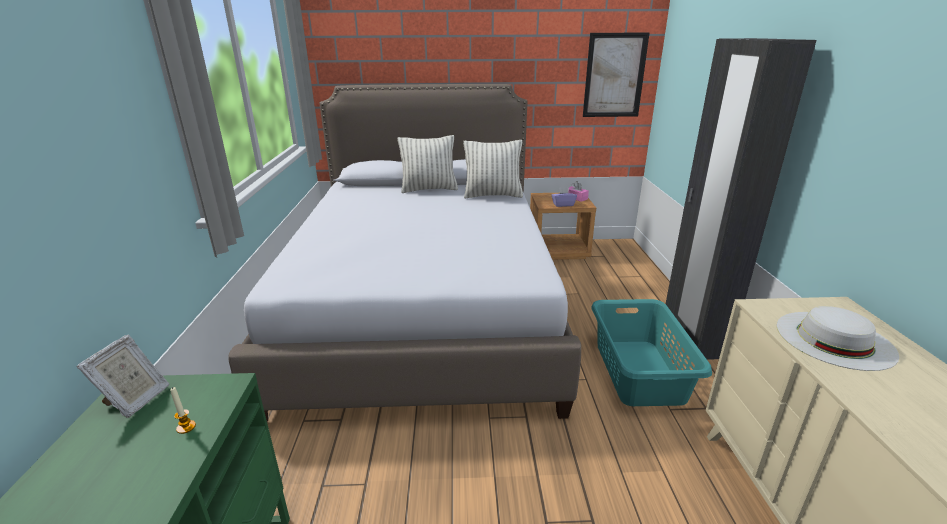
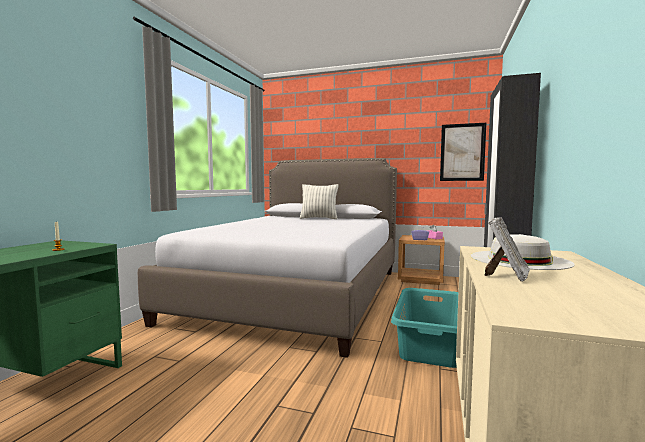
camera: 20 degrees right, 20 degrees down
(135, 400) = (53, 244): picture frame -> picture frame (507, 276)
(493, 195) = (356, 221): pillow -> none

